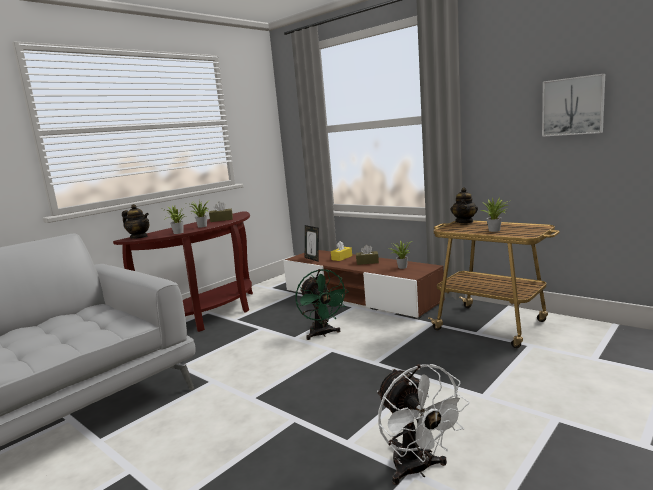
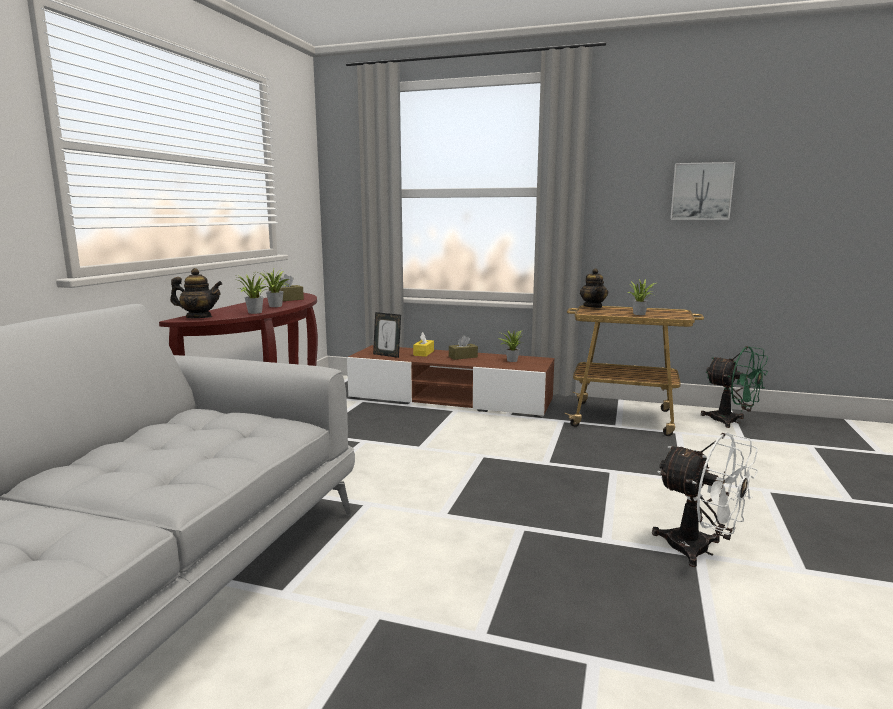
camera: 25 degrees left, 0 degrees up
(322, 334) = (451, 441): green fan -> green fan (731, 421)

